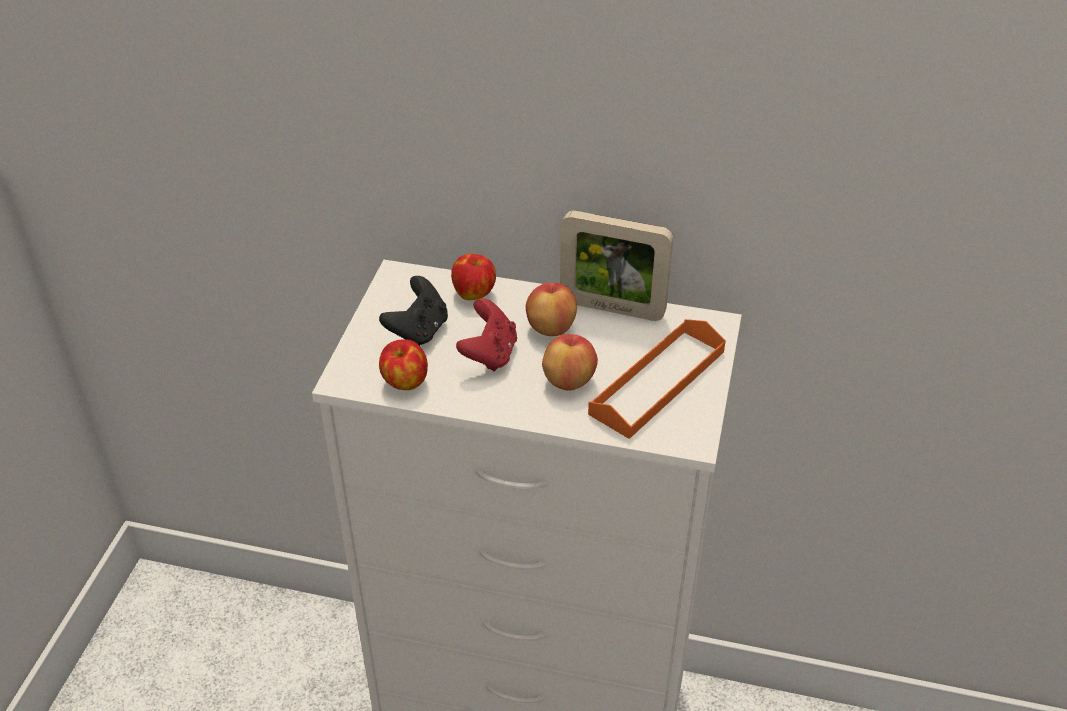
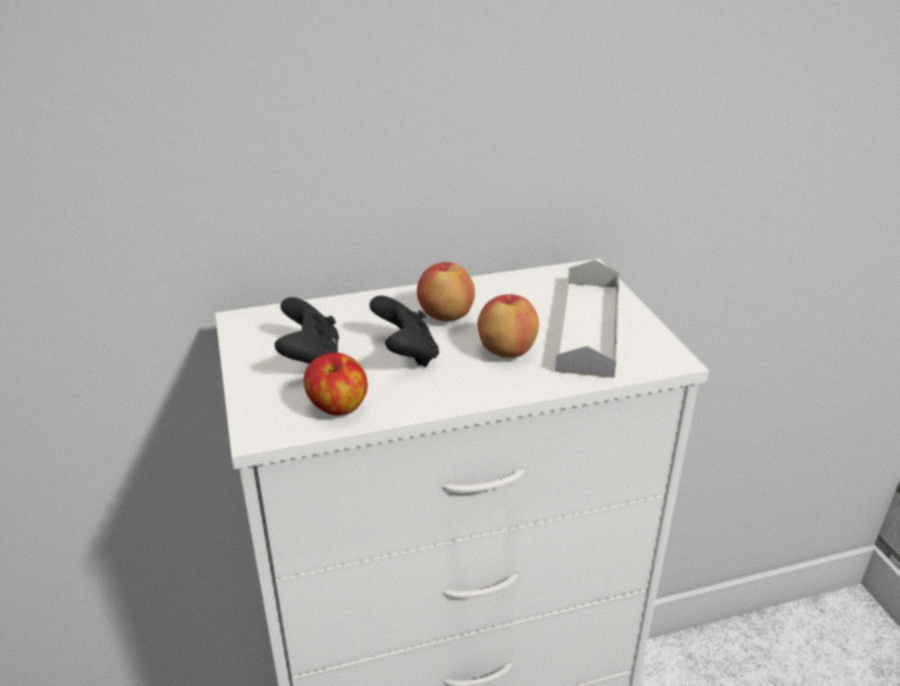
camera: 30 degrees left, 10 degrees down
(474, 293) = (341, 311): apple -> none
(489, 354) = (406, 355): red game controller -> black game controller
(612, 308) = (487, 285): picture frame -> none
(657, 382) = (588, 326): orange tray -> grey tray

